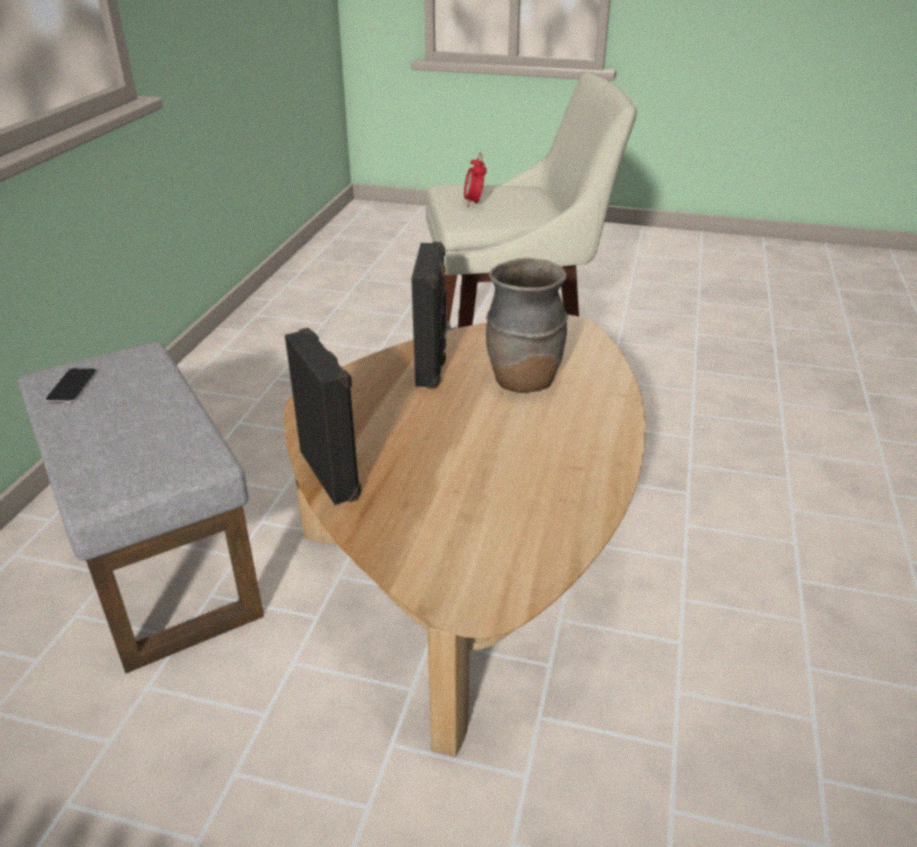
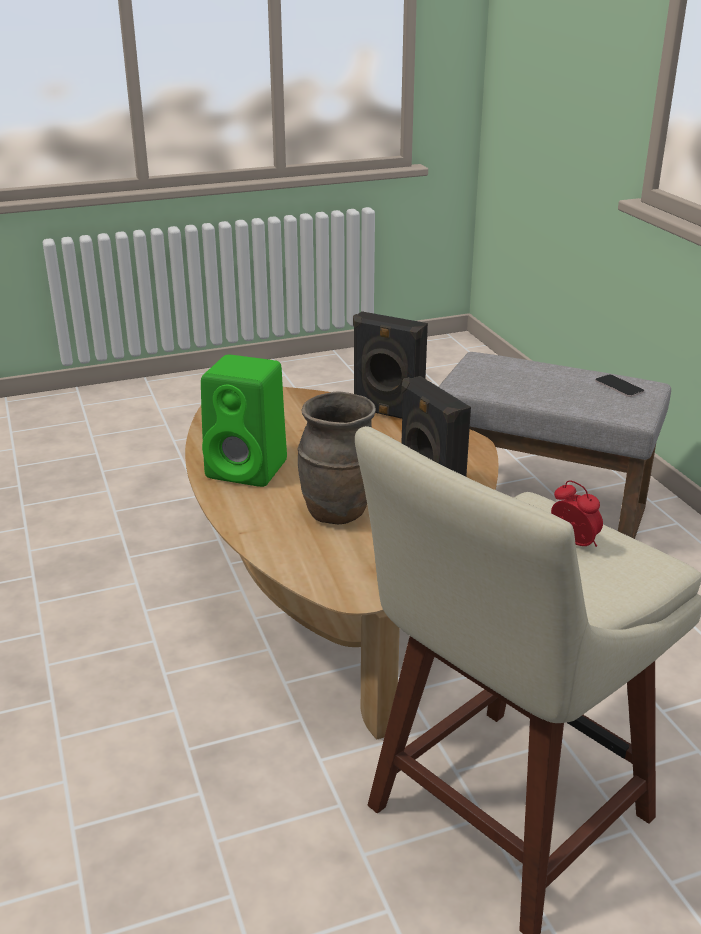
camera: 145 degrees right, 5 degrees down
(565, 457) = (249, 469): none -> green speaker

